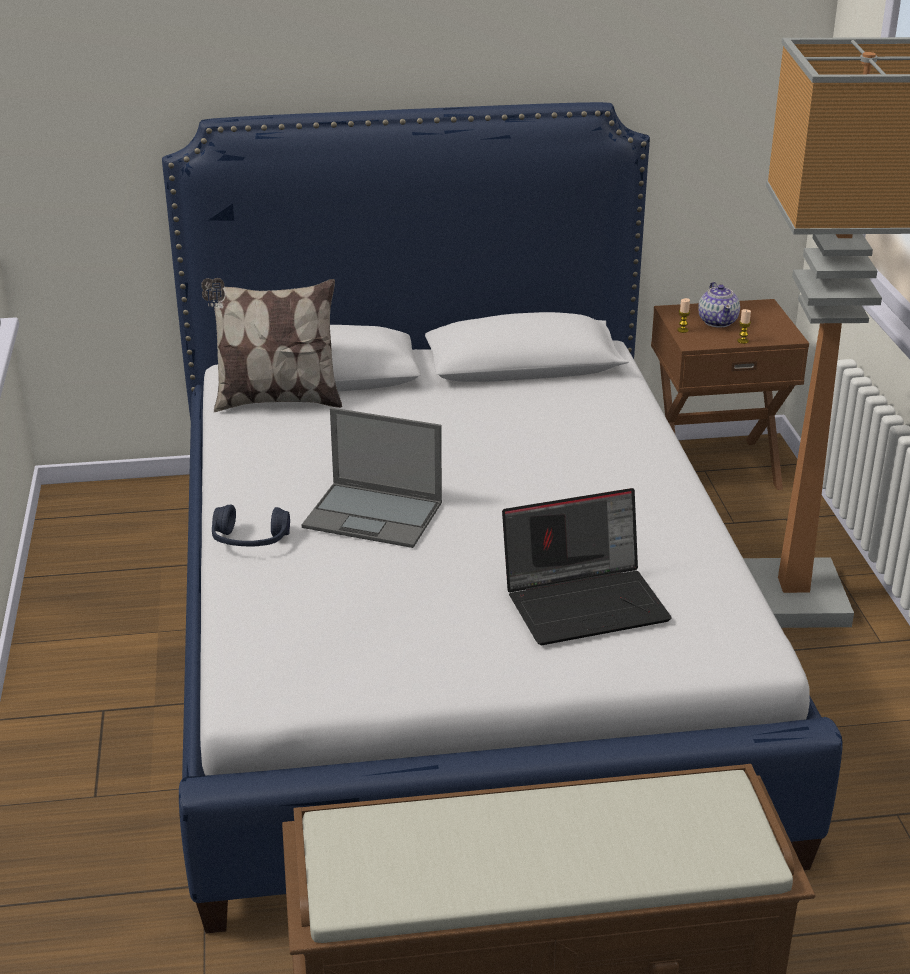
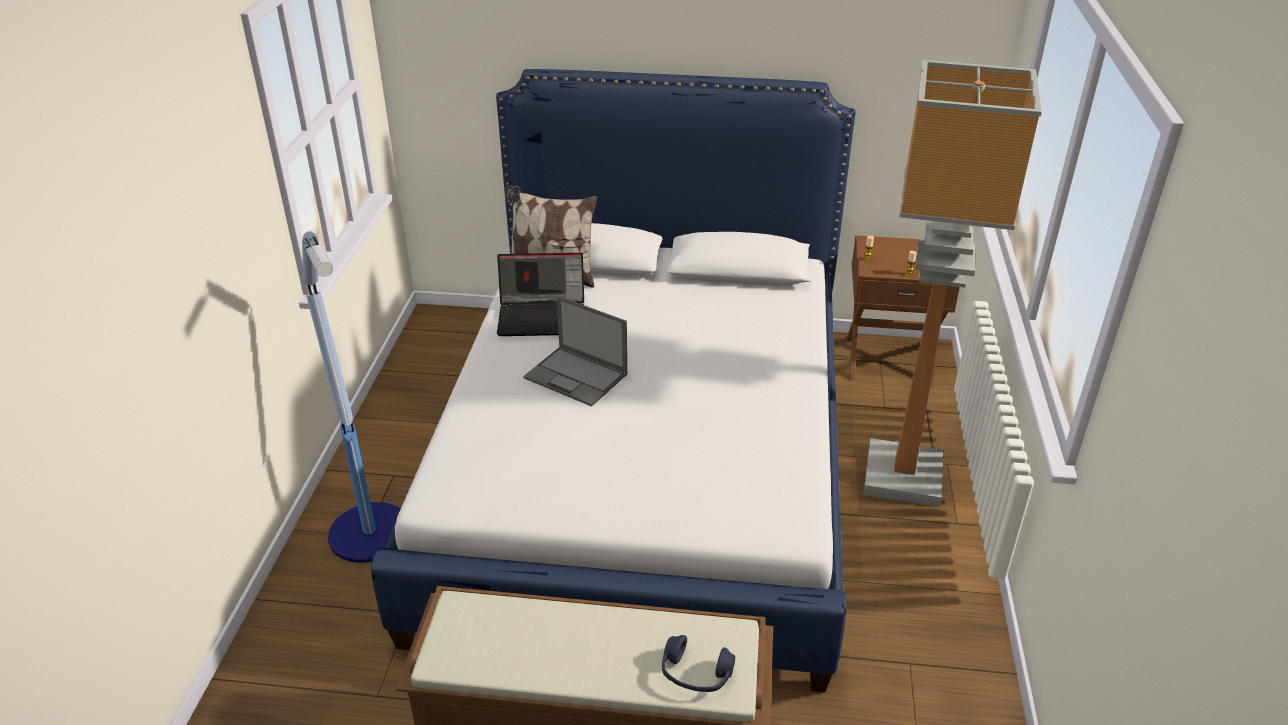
camera: 15 degrees right, 5 degrees up
(103, 792) = (371, 534): none -> floor lamp
(250, 540) = (486, 382): blue headphones -> blue headphones (695, 674)
(586, 601) = (693, 469): laptop -> laptop (543, 316)
(718, 321) = (898, 255): teapot -> none

